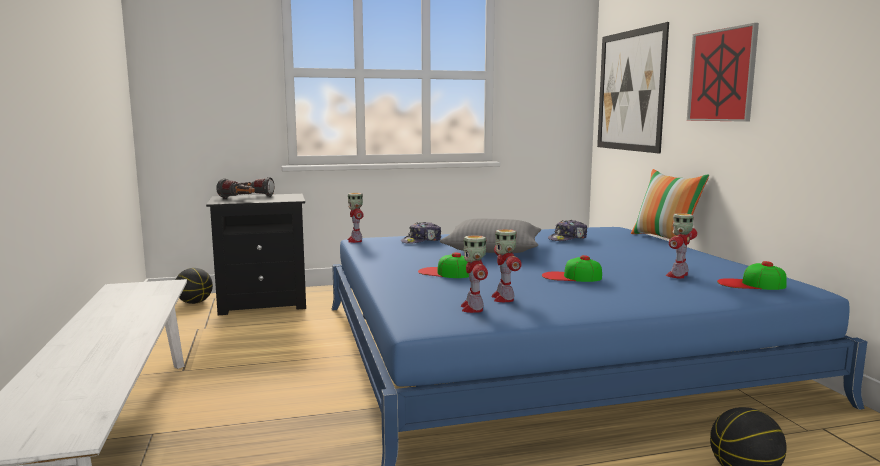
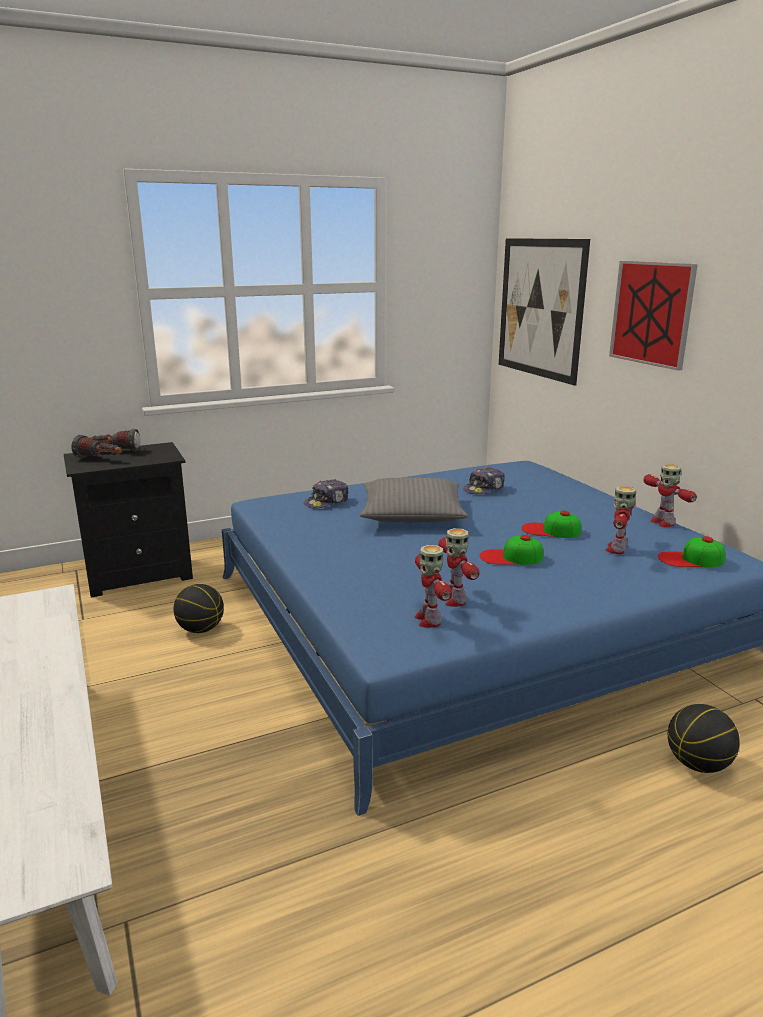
camera: 10 degrees left, 10 degrees up
(194, 302) = (54, 579): basketball -> basketball (200, 629)
(355, 240) = (251, 505): toy robot -> toy robot (662, 522)
(445, 272) = (375, 559): cap -> cap (550, 530)
(665, 239) = (583, 482): pillow -> none

